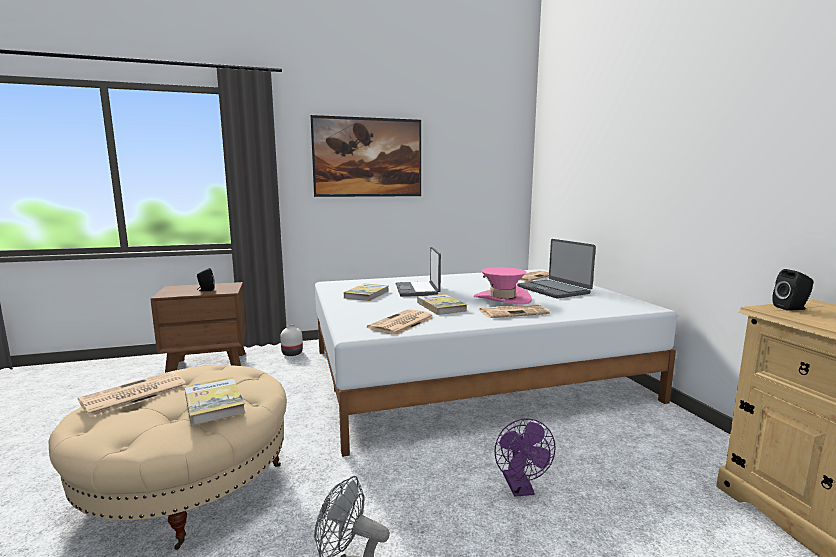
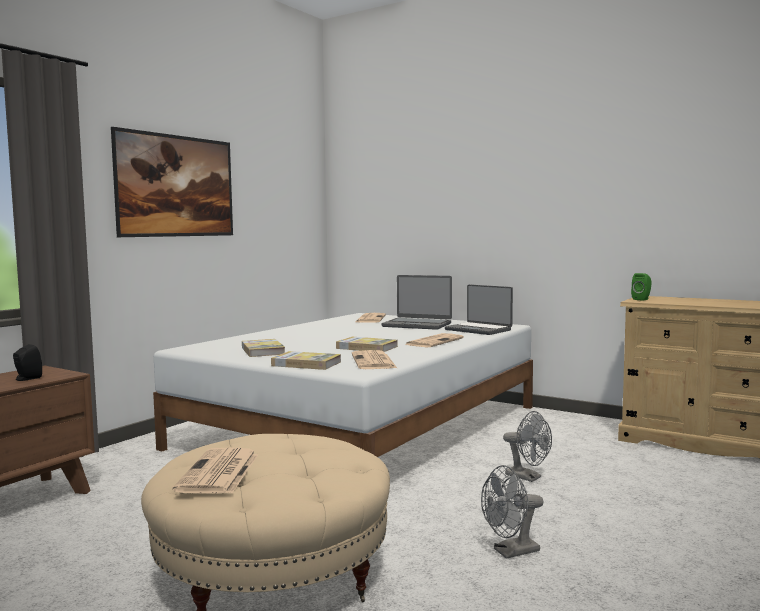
camera: 40 degrees left, 5 degrees down
(214, 403) = (323, 453): book -> book (306, 364)
(292, 353) = (123, 459): white vase -> none
(418, 290) = (302, 341): laptop -> laptop (479, 330)
(502, 299) = (397, 335): pink hat -> none
(520, 489) = (528, 477): purple fan -> grey fan
(792, 308) = (642, 299): black speaker -> green speaker

